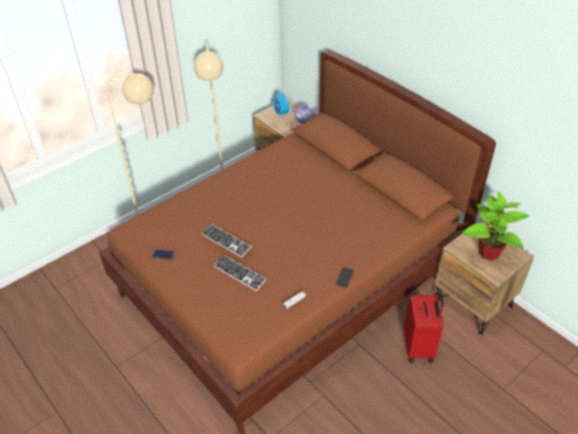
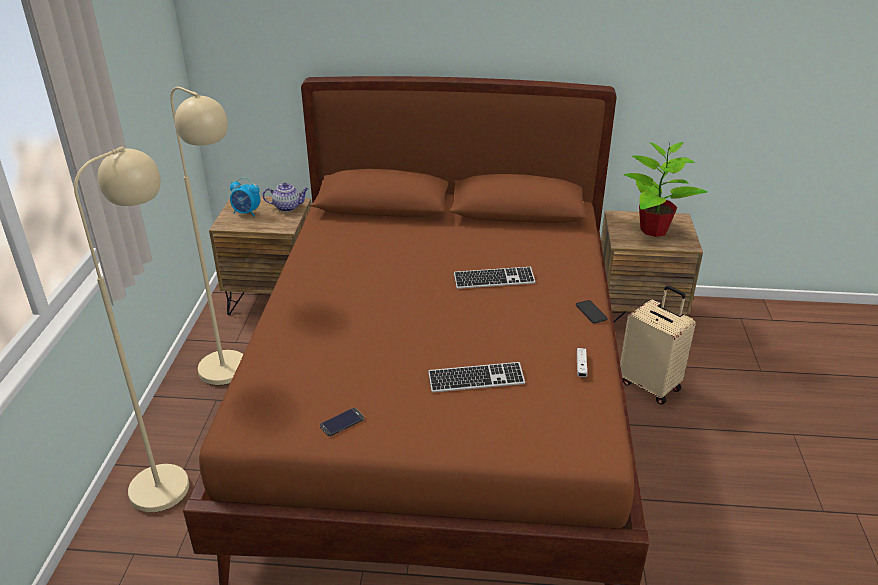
camera: 45 degrees left, 10 degrees down
(226, 241) = (407, 356): keyboard -> keyboard (494, 280)
(419, 347) = (650, 385): red suitcase -> beige suitcase

